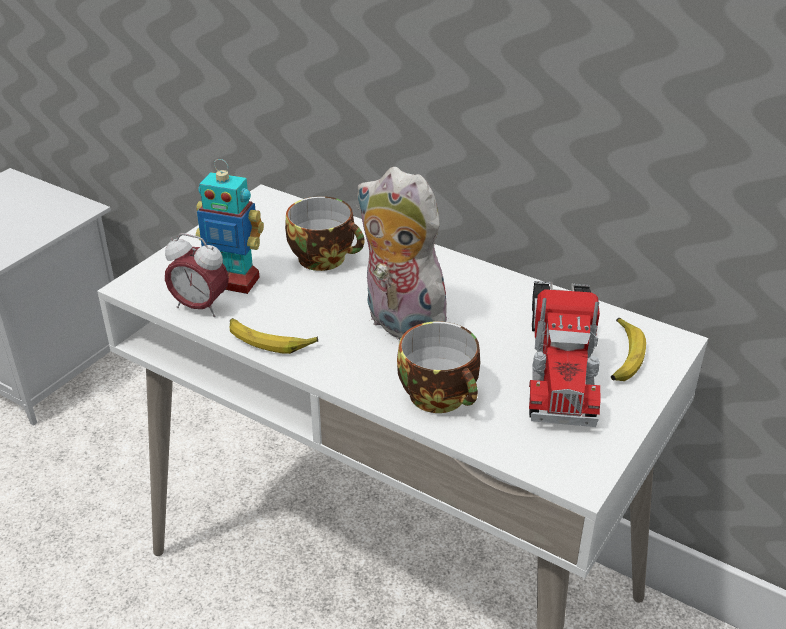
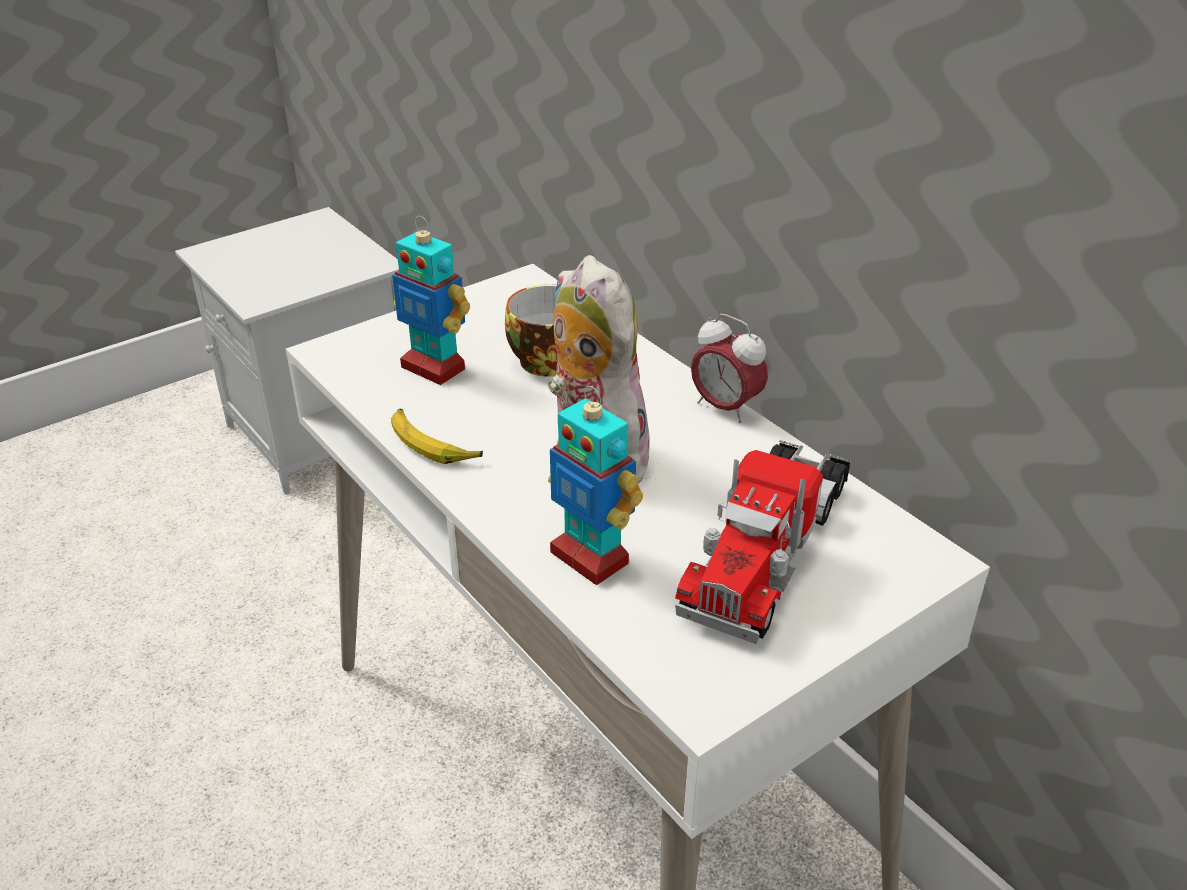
camera: 20 degrees right, 0 degrees up
(200, 307) = (380, 389): alarm clock -> alarm clock (725, 408)
(442, 396) = (591, 557): cup -> toy robot
(623, 356) = (854, 563): banana -> none

